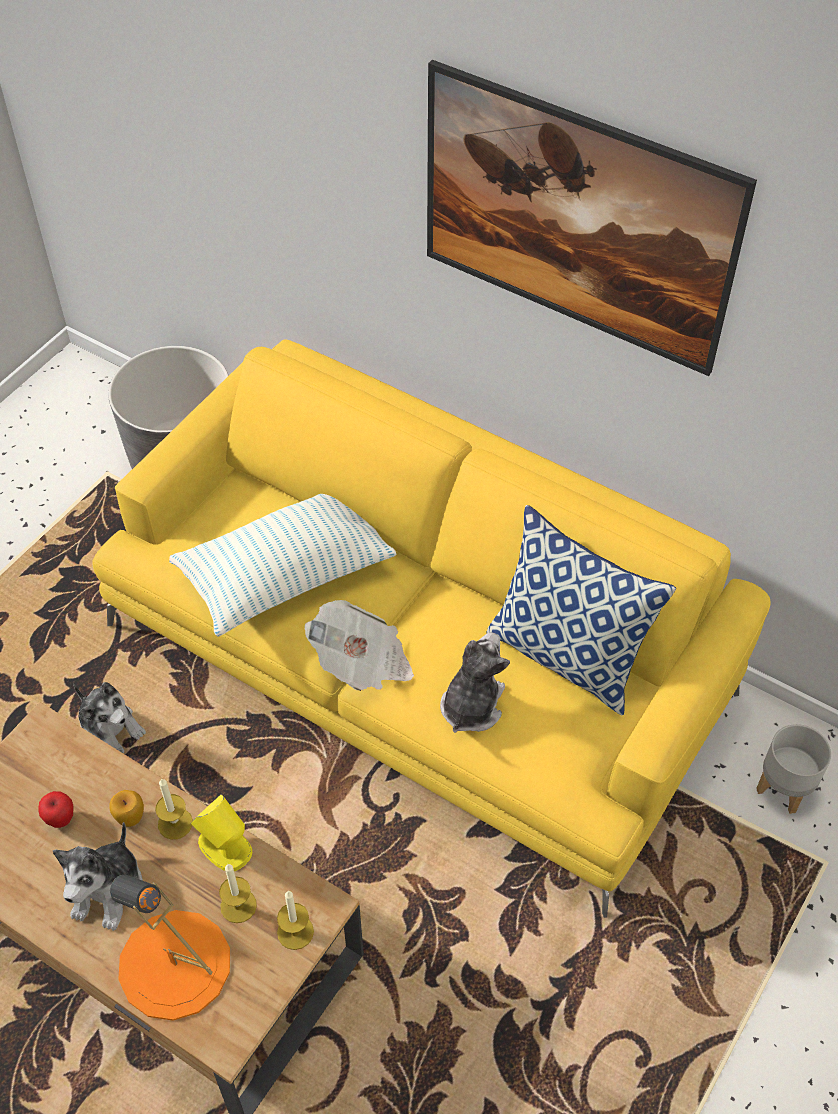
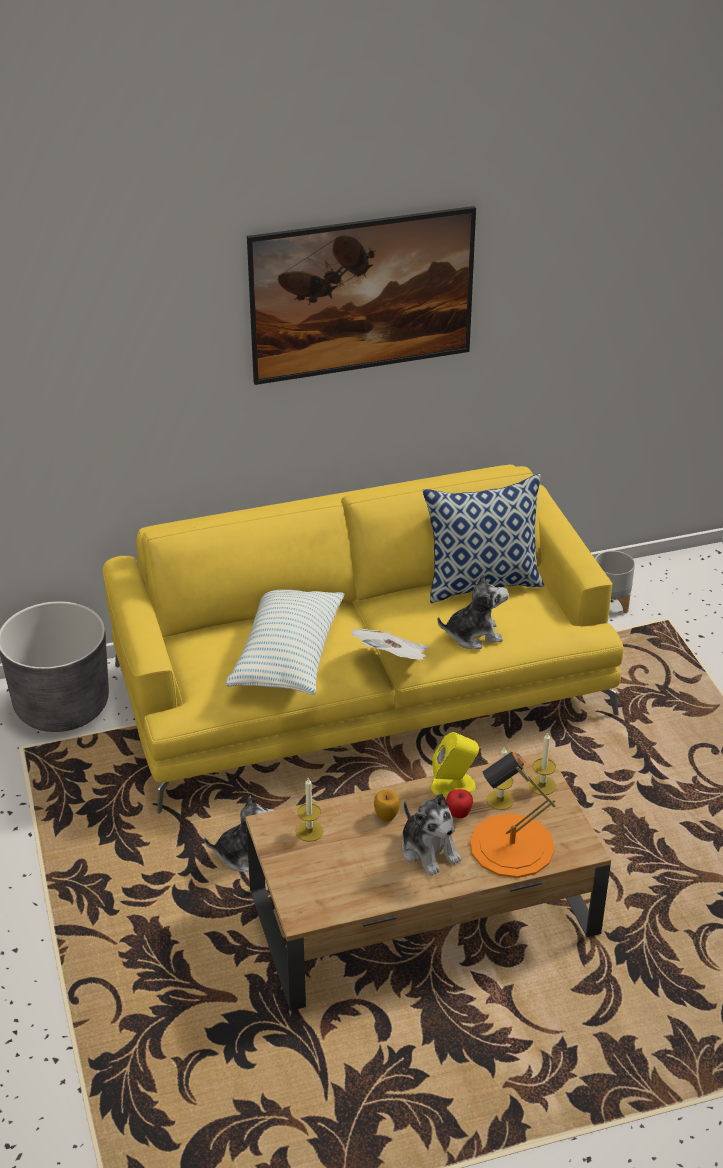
camera: 50 degrees left, 15 degrees down
(60, 819) = (351, 848): apple -> apple (458, 814)
(175, 823) = (412, 799): candle -> candle (309, 831)
(471, 705) = (473, 635): plush toy -> plush toy turned 105 degrees clockwise

